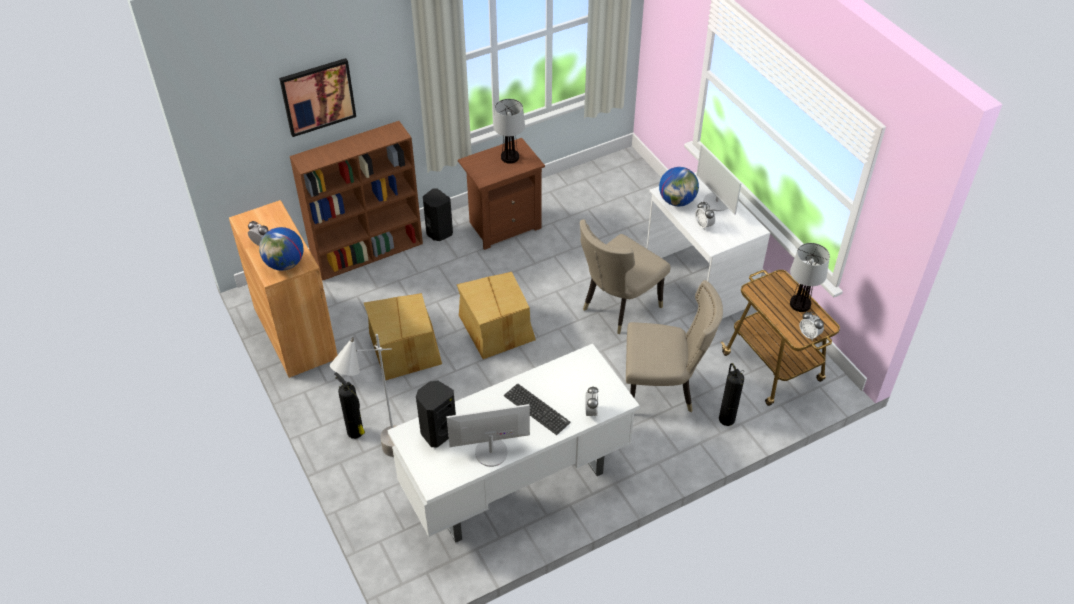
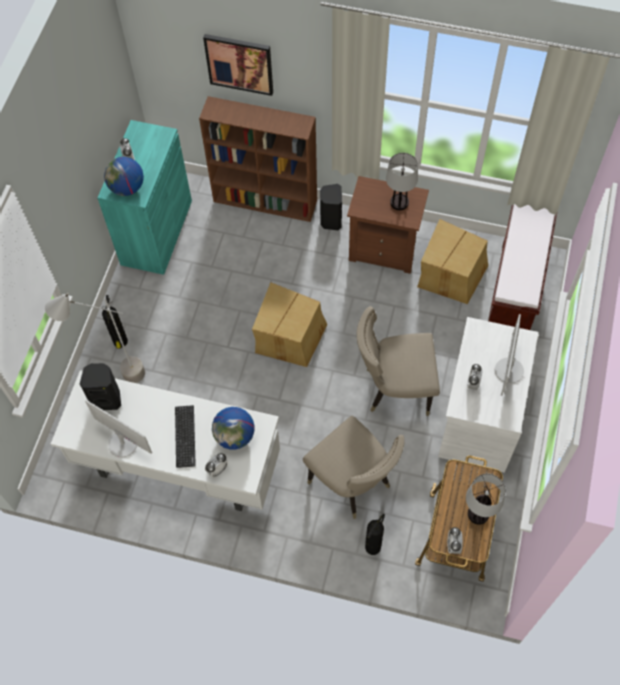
camera: 45 degrees right, 15 degrees up
(295, 333) = (156, 232): brown cabinet -> turquoise cabinet
(405, 350) = (212, 303): cardboard box -> cardboard box (451, 273)
(629, 194) = (514, 294): none -> brown bench
(677, 201) = (477, 344): globe -> globe (235, 436)

